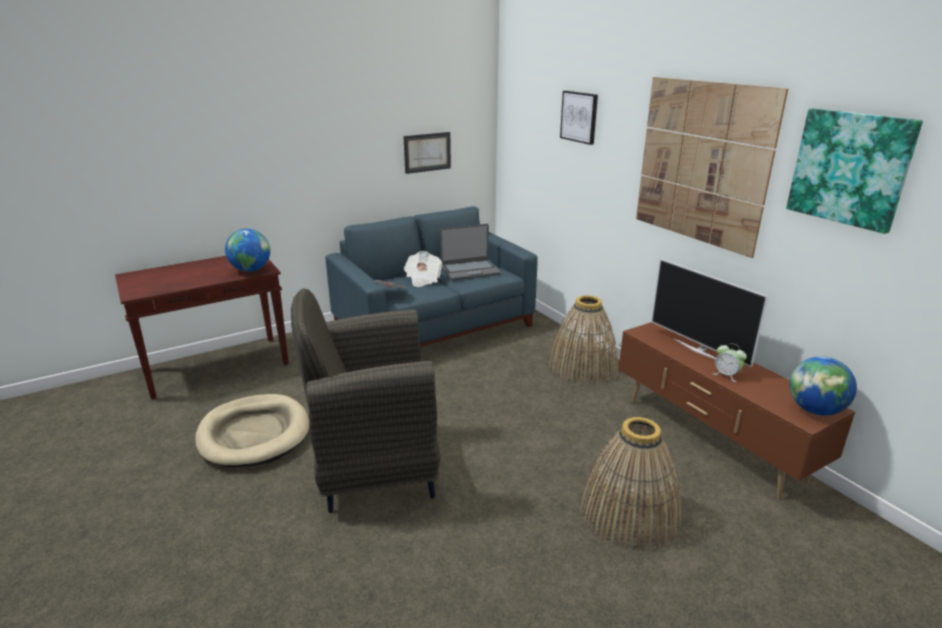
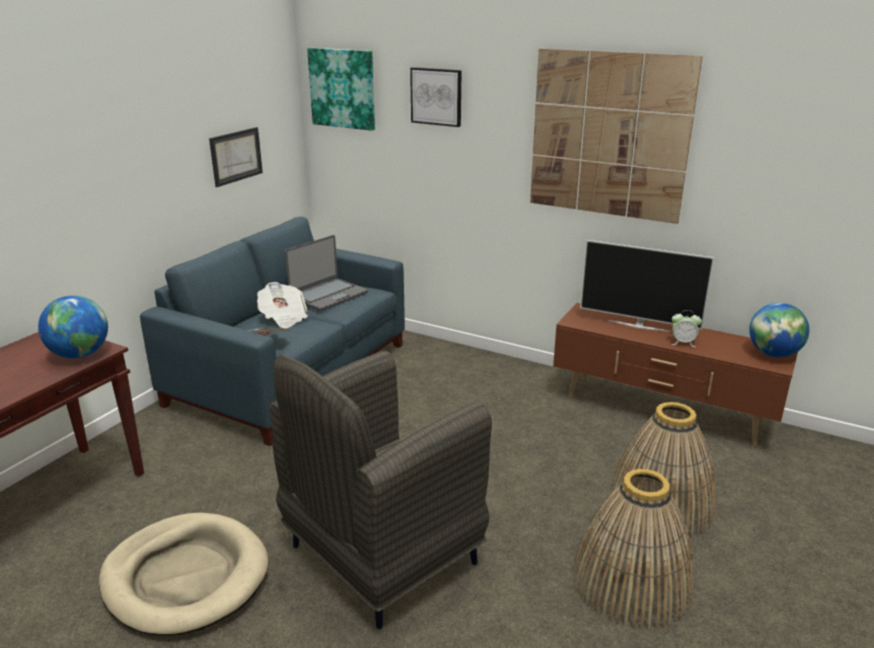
camera: 30 degrees left, 0 degrees up
(582, 366) = (492, 375): basket -> basket (631, 583)
(850, 168) = (772, 127): picture -> picture (343, 88)

